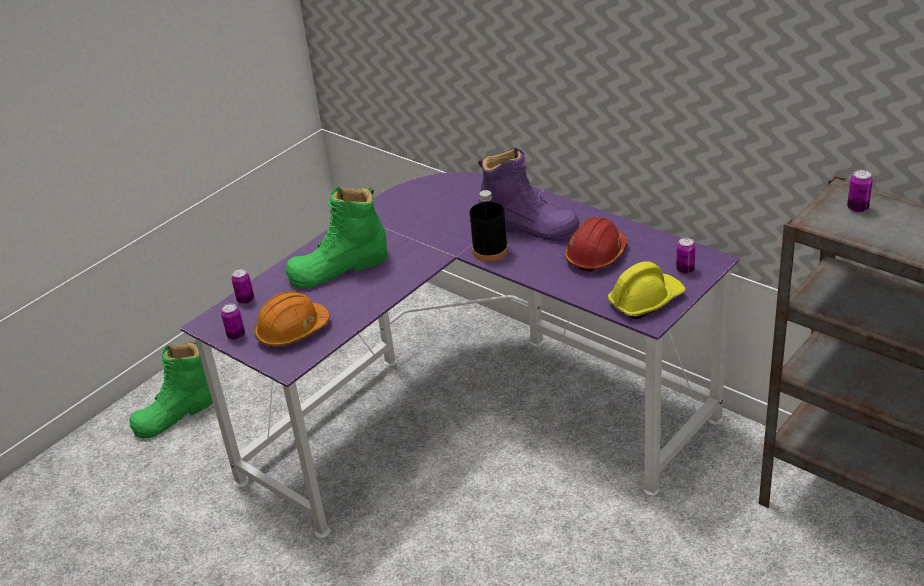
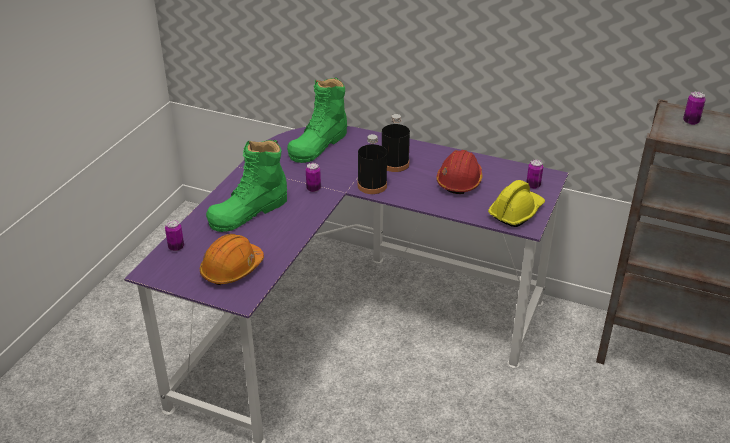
camera: 20 degrees left, 0 degrees up
(176, 414) = (85, 359): green boot -> green boot (318, 145)
(236, 335) = (181, 279): can -> can (313, 189)
(529, 227) = (395, 164): purple boot -> black bottle

